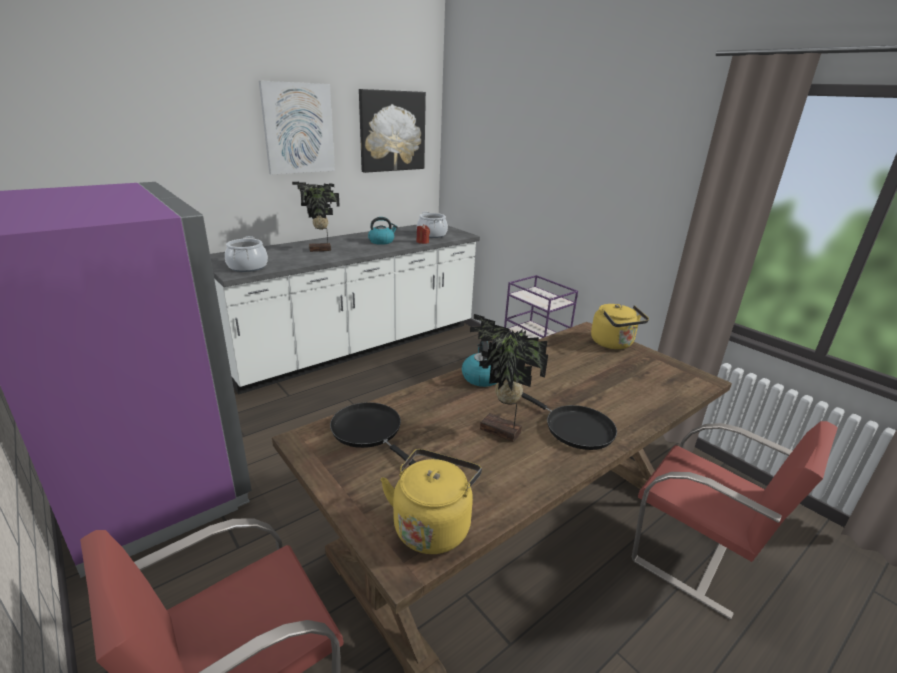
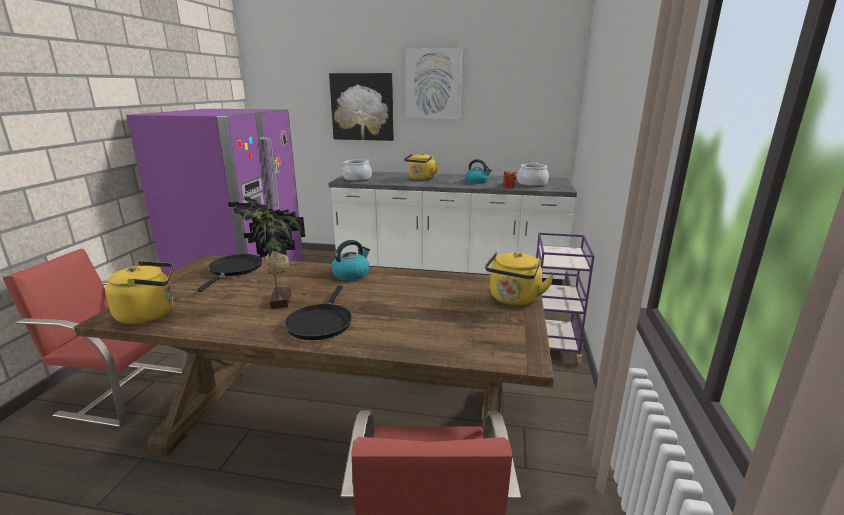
camera: 50 degrees right, 5 degrees down
(320, 250) = (421, 179): potted plant -> yellow kettle
(392, 131) = (523, 87): picture -> picture (362, 107)

